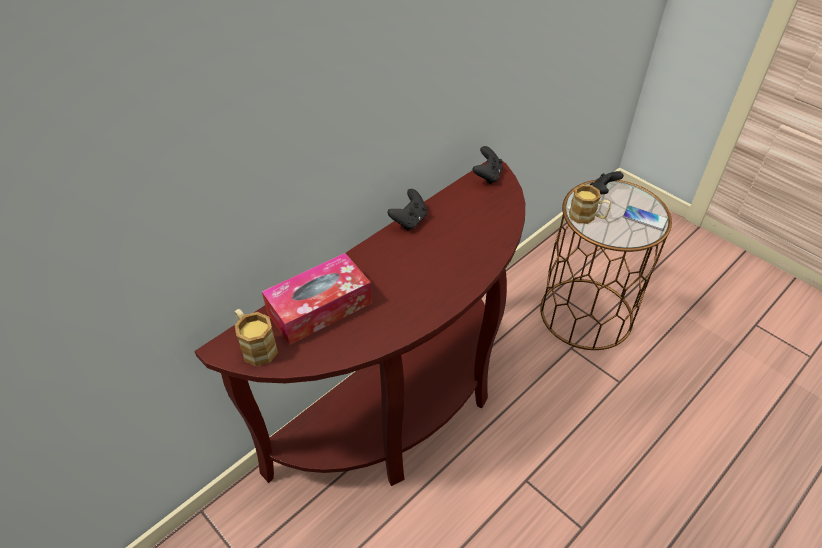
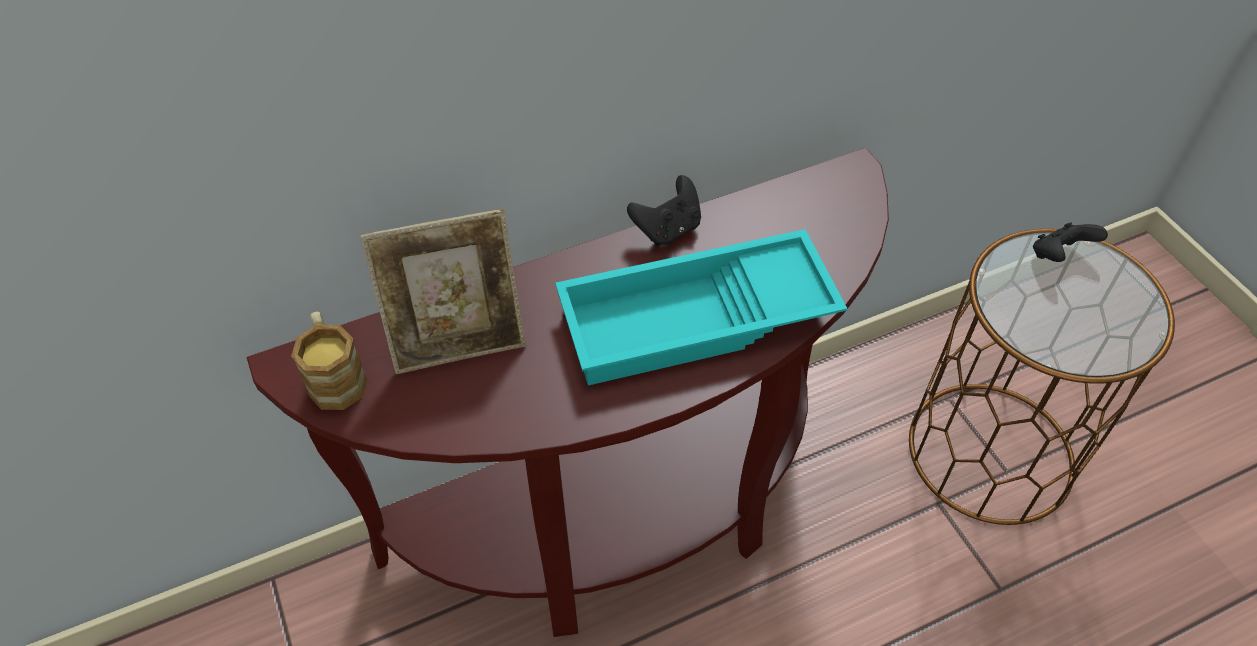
camera: 20 degrees right, 5 degrees up
(319, 308) = (458, 340): tissue box -> picture frame
(447, 264) = (696, 322): none -> turquoise tray
(487, 176) = (837, 181): black game controller -> none
(587, 217) = (1011, 295): mug -> none
(645, 218) = (1119, 325): phone -> none

